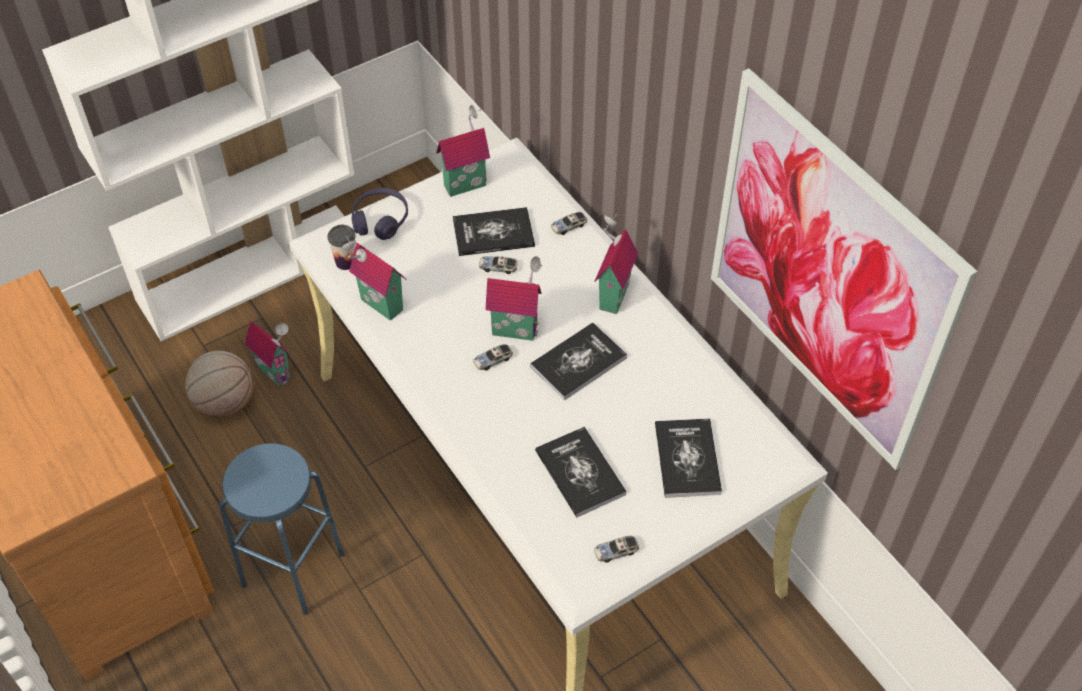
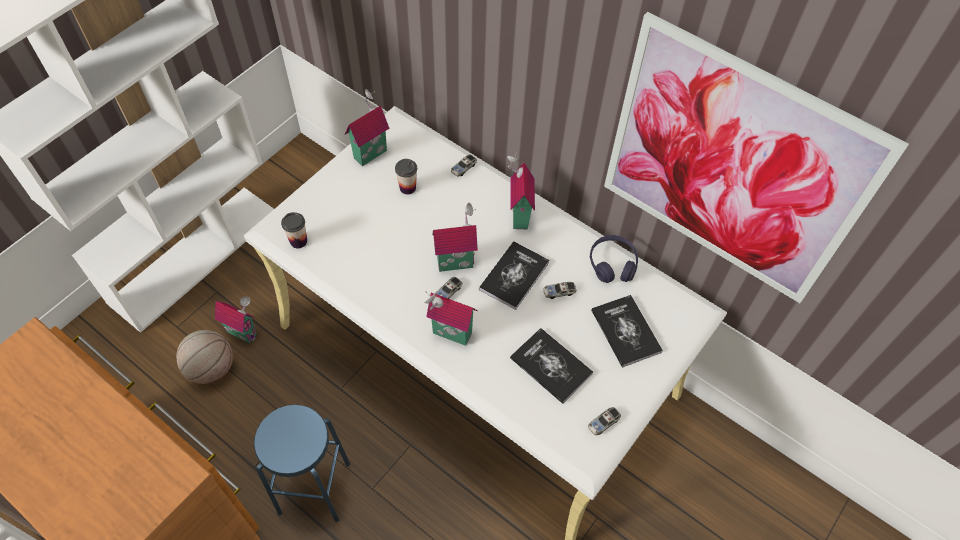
camera: 20 degrees left, 5 degrees up
(379, 306) = (340, 271): toy house -> toy house (451, 335)
(380, 220) = (313, 199): purple headphones -> purple headphones (612, 264)
(493, 233) = (407, 188): book -> cup
(498, 268) = (422, 215): toy car -> toy car (559, 292)

